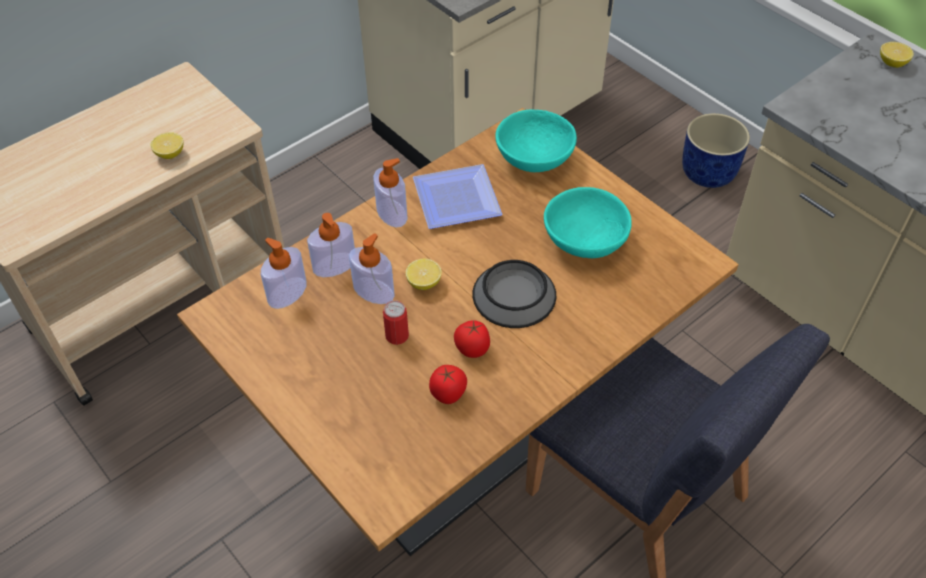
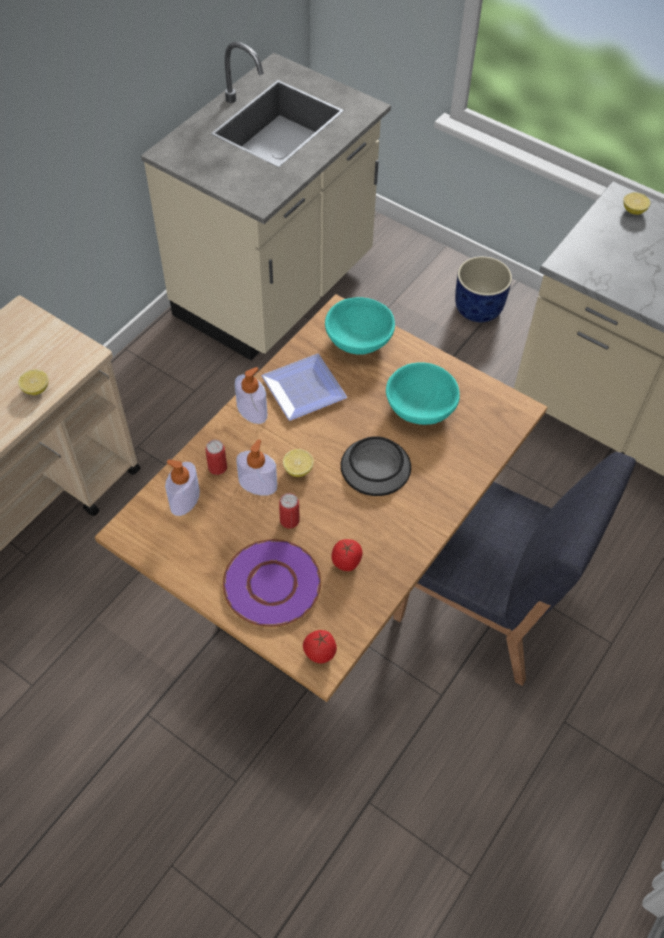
camera: 15 degrees left, 5 degrees up
(334, 265) = (217, 467): soap dispenser -> can
(355, 401) = (272, 583): none -> purple plate
(472, 349) = (354, 520): tomato -> tomato (319, 653)

